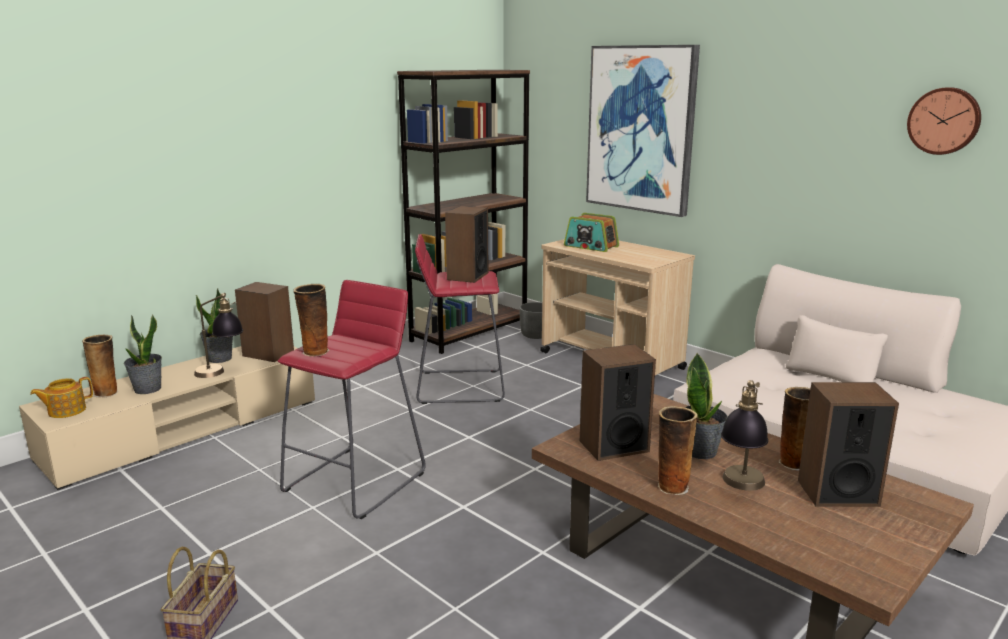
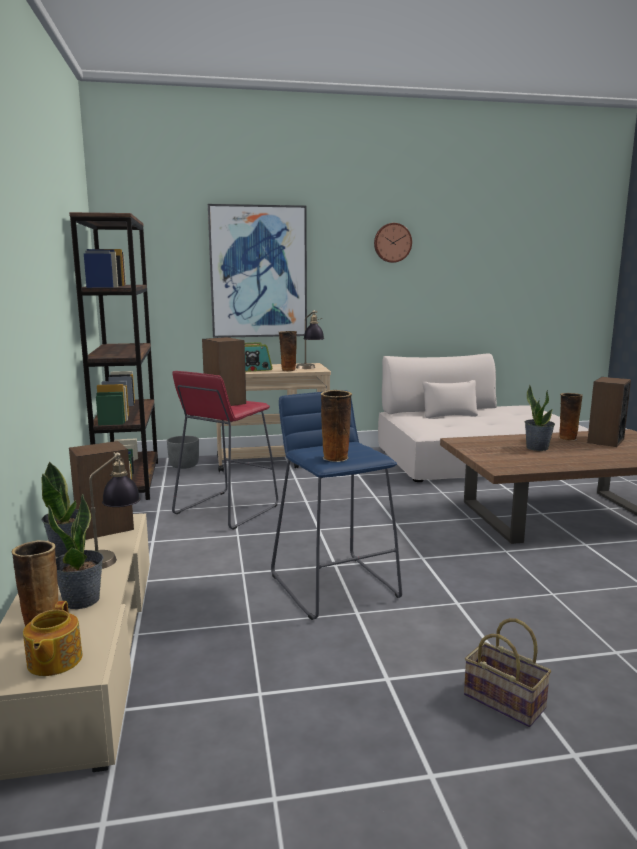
camera: 55 degrees left, 5 degrees down
(356, 481) = (335, 585): red stool -> blue stool
(613, 446) = (512, 460): speaker -> none
(671, 486) = (575, 462): vase -> vase (288, 370)
(740, 488) = (588, 452): table lamp -> table lamp (309, 368)
(944, 121) = (466, 254): wall clock -> wall clock (392, 243)

